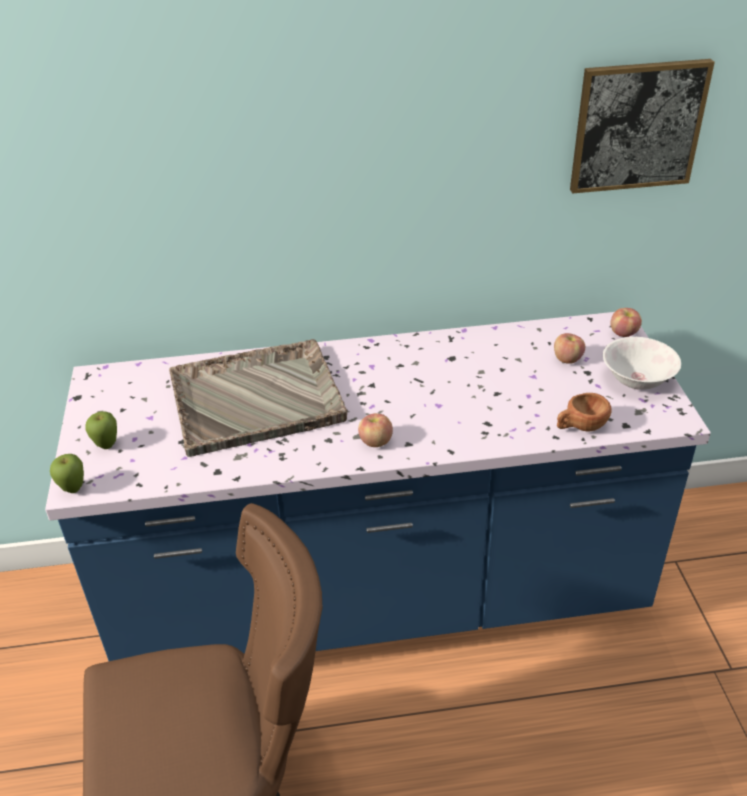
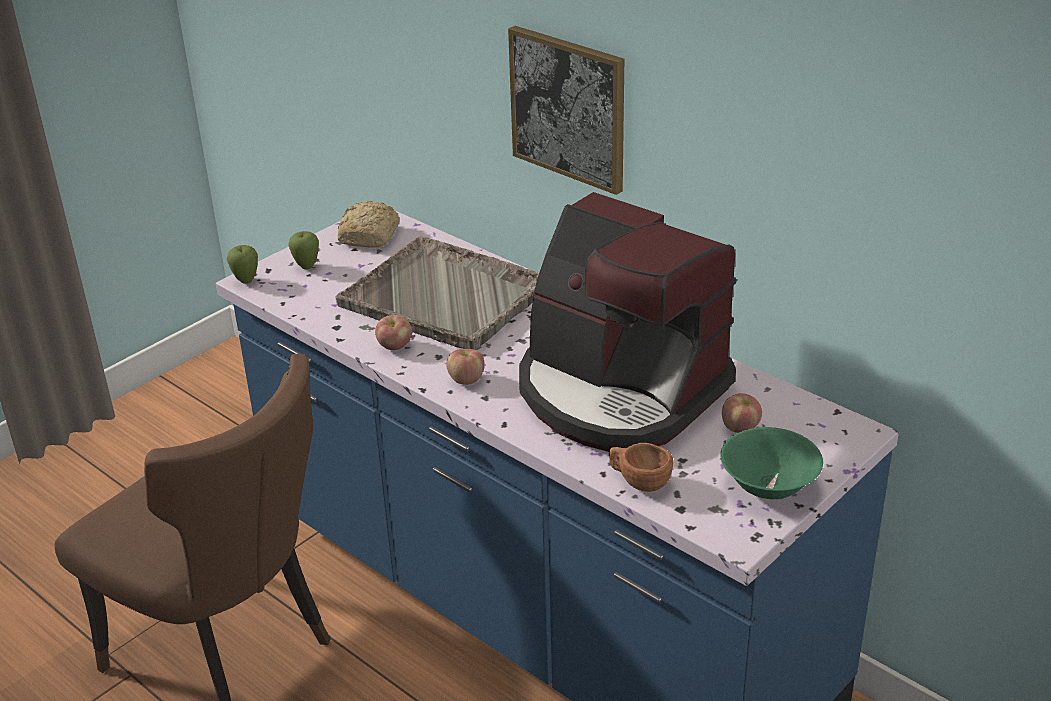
camera: 50 degrees right, 5 degrees down
(116, 392) = (370, 235): none -> bread
(474, 384) = (619, 392): none -> coffee machine
(623, 333) = (843, 444): apple -> apple (395, 346)
(637, 126) = (916, 180): picture -> picture (568, 108)
(637, 381) = (768, 486): white bowl -> green bowl

